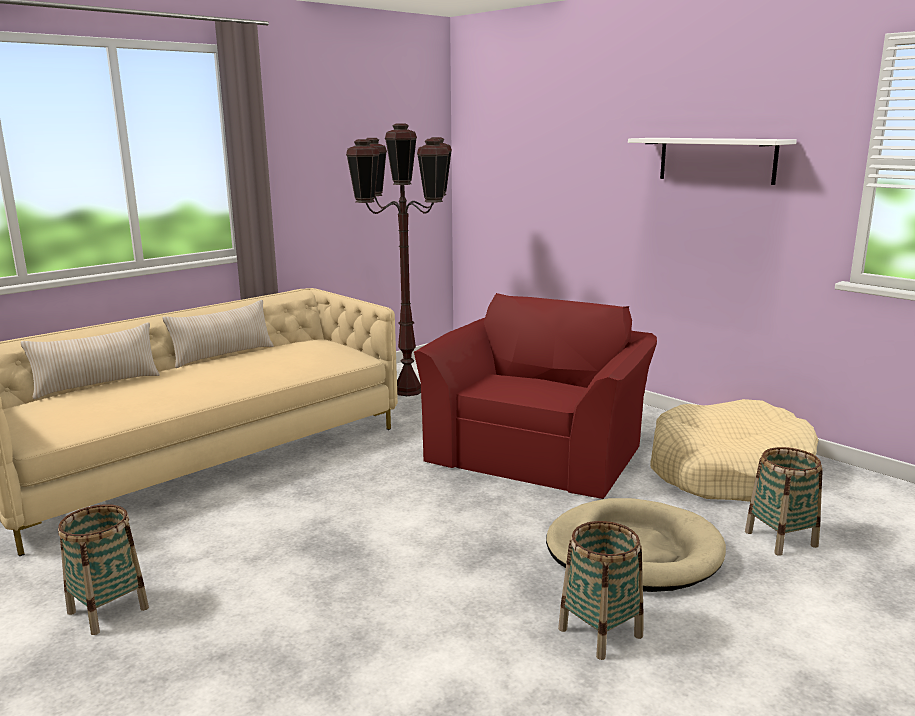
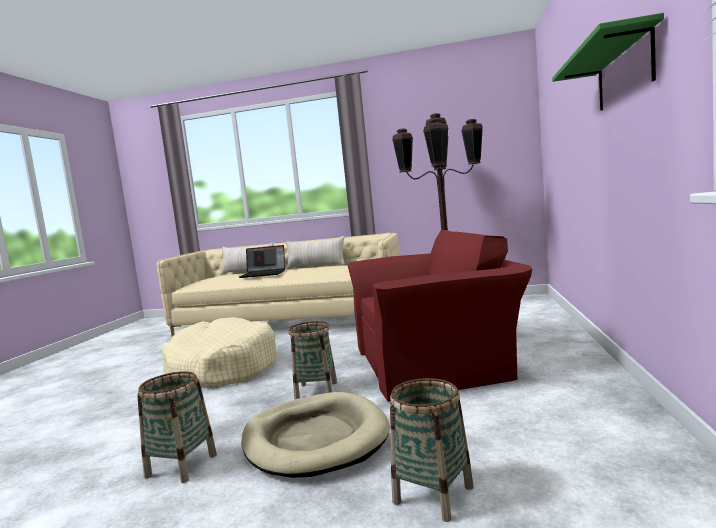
camera: 55 degrees right, 10 degrees down
(108, 610) = (138, 364): basket -> basket (316, 390)
(175, 383) = (264, 274): none -> laptop
(716, 160) = (623, 72): white shelf -> green shelf
(728, 471) = (543, 426): beige dog bed -> beige dog bed (222, 368)

